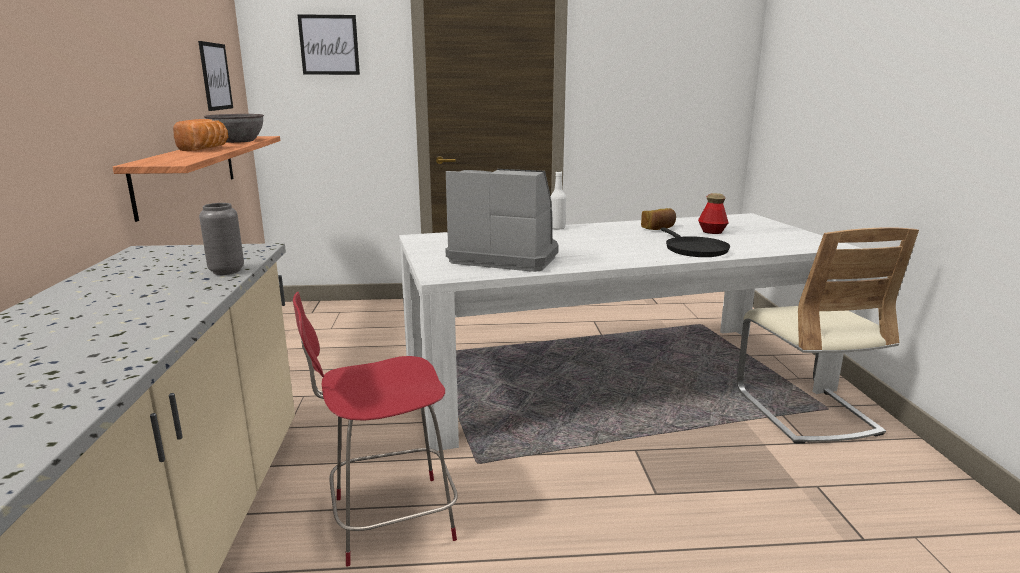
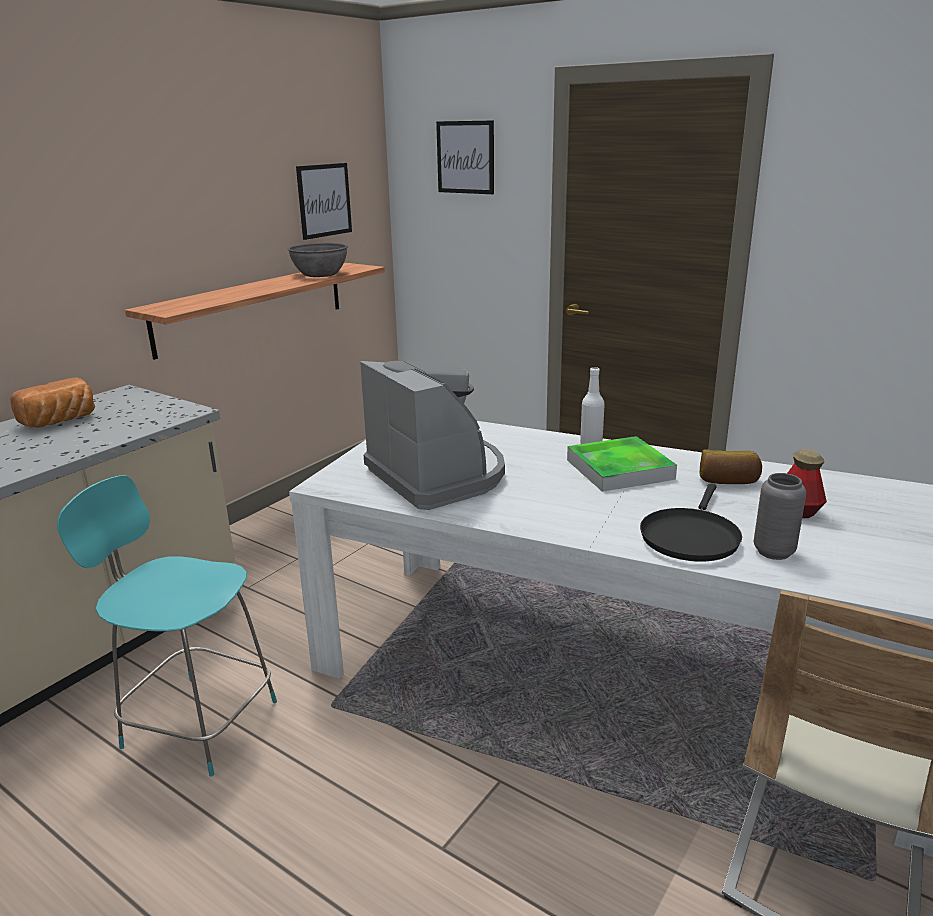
camera: 40 degrees right, 5 degrees up
(206, 149) = (256, 288): bread -> bread (61, 421)
(226, 271) = (112, 436): grey vase -> grey vase (773, 552)
(388, 519) = (196, 722): red stool -> turquoise stool
(598, 234) = (619, 469): none -> tray

